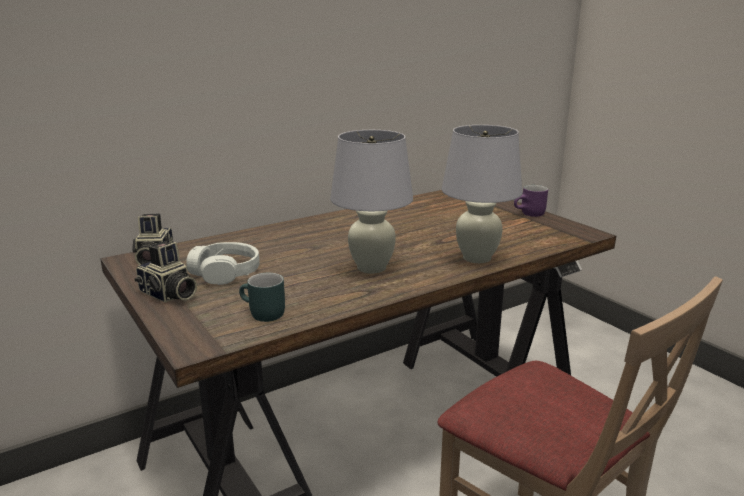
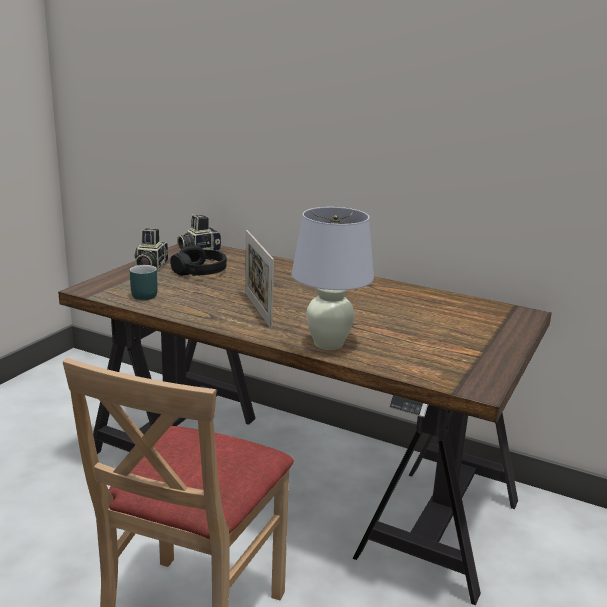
camera: 60 degrees right, 0 degrees up
(225, 272) = (199, 271): white headphones -> black headphones
(371, 267) = (257, 309): white table lamp -> picture frame
(530, 214) = (497, 353): purple mug -> none

